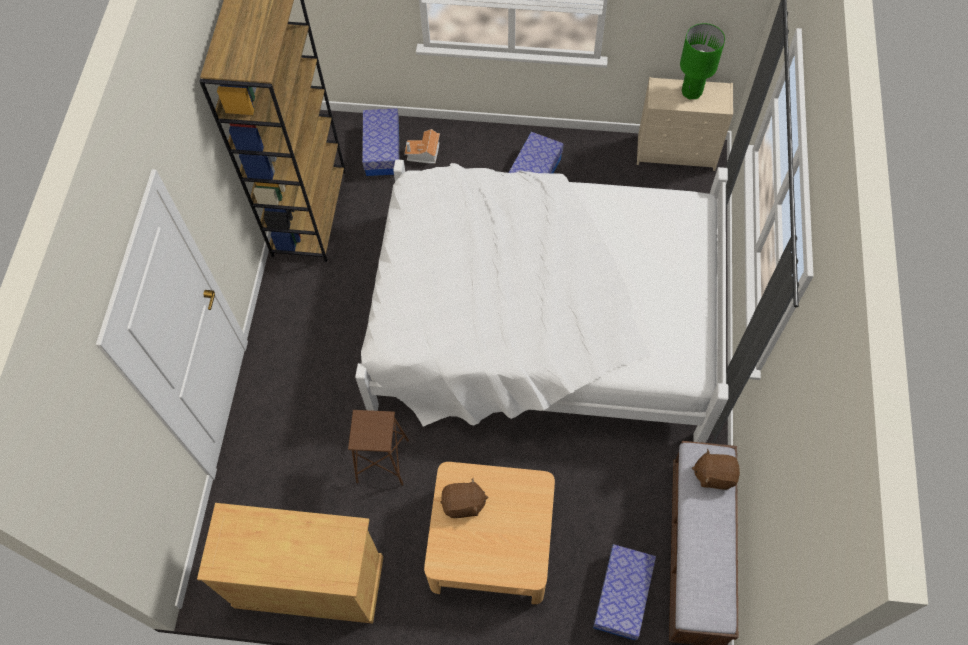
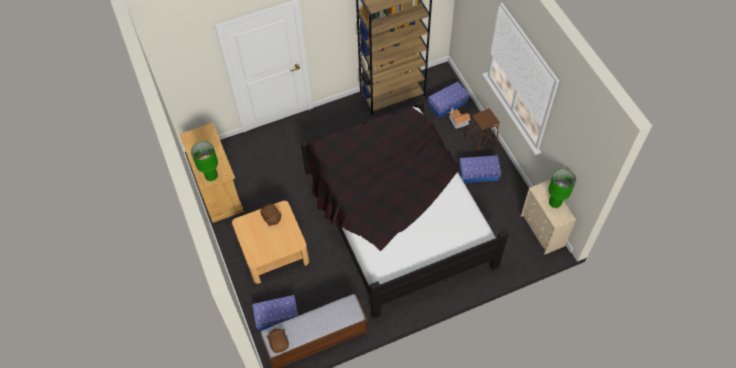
camera: 60 degrees right, 5 degrees down
(339, 559) = (211, 176): none -> green table lamp
(382, 461) = (287, 188): brown stool -> brown stool (481, 144)
(541, 323) = (396, 216): white bed -> black bed
(714, 475) = (344, 314): brown plush toy -> brown plush toy (279, 343)

